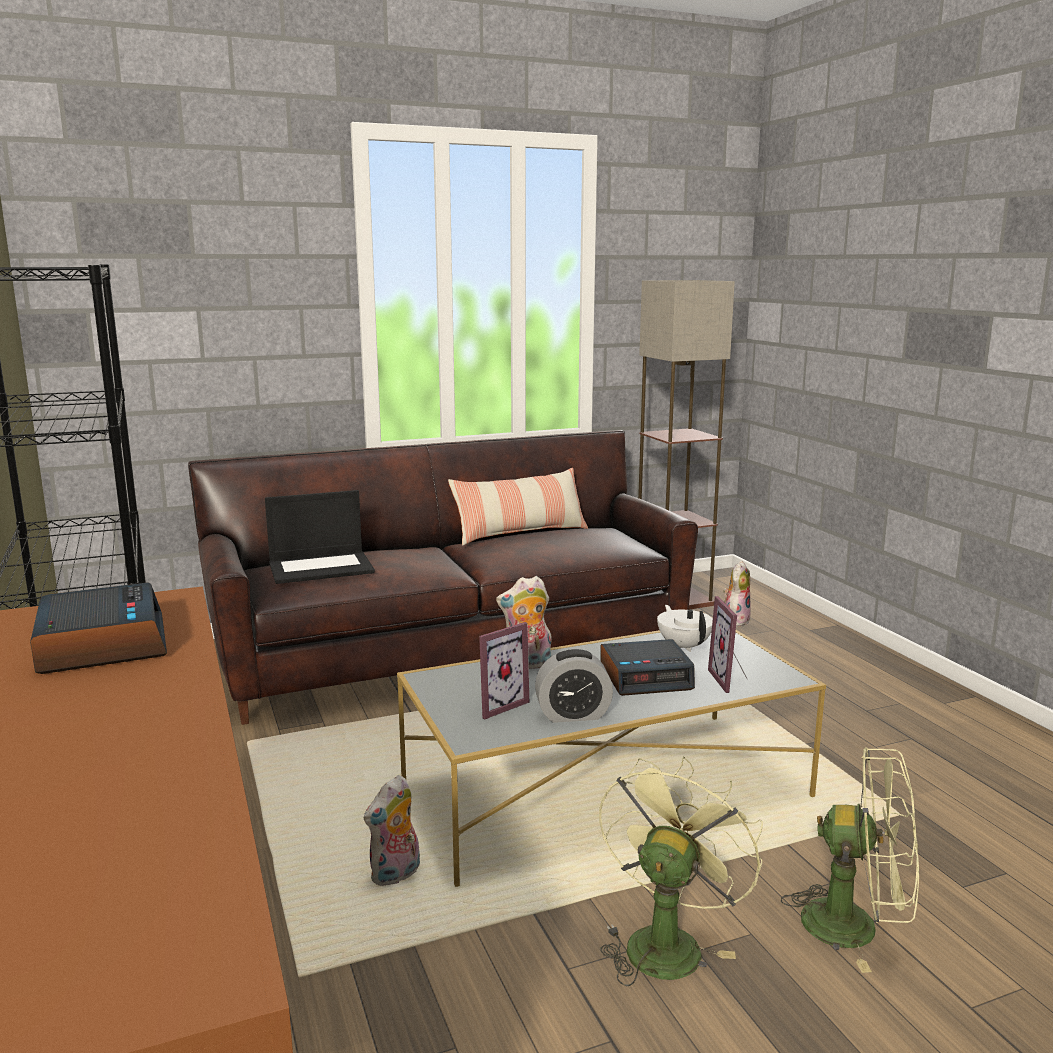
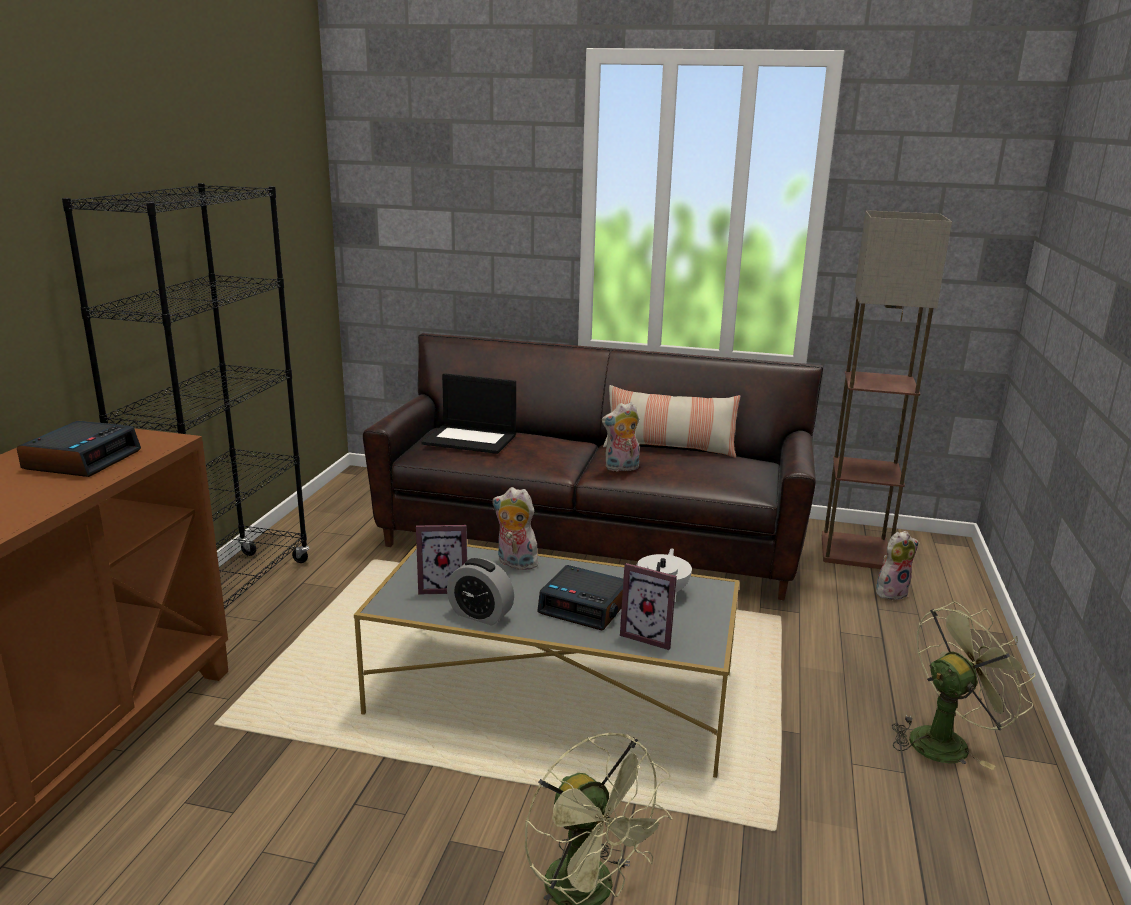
camera: 35 degrees right, 5 degrees up
(396, 876) = (340, 689): plush toy -> plush toy (621, 468)
(666, 941) = (438, 822): green fan -> green fan (946, 740)
(731, 680) = (650, 635): picture frame -> picture frame turned 90 degrees counterclockwise

